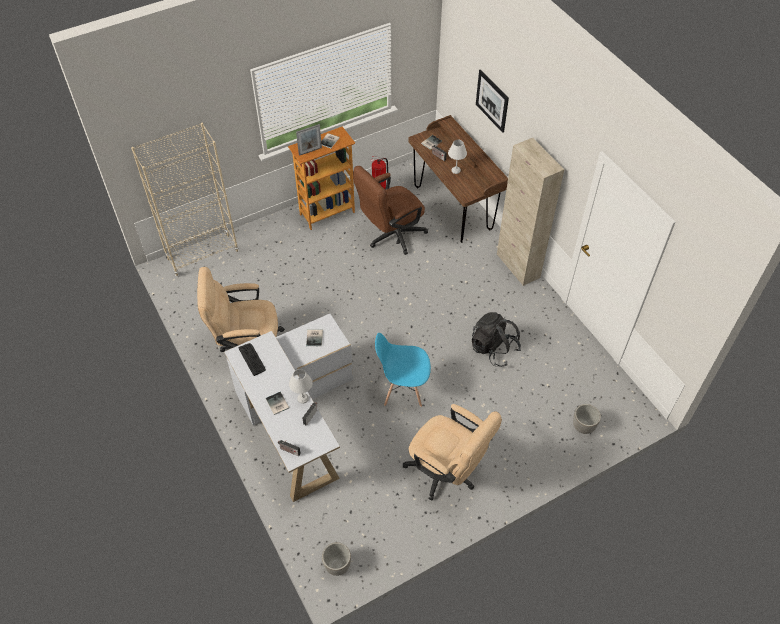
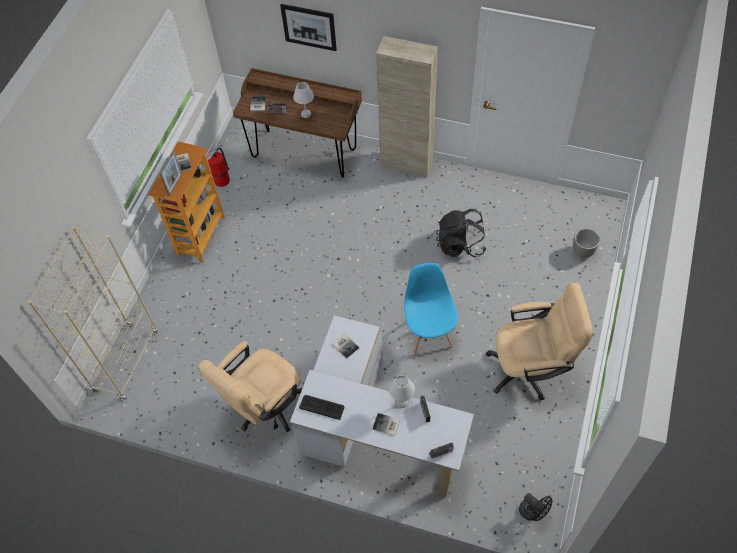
camera: 40 degrees left, 5 degrees up
(337, 565) = (533, 512): planter -> black fan
(391, 236) = (279, 215): brown office chair -> none
(403, 390) = (429, 333): blue chair -> blue chair turned 120 degrees clockwise

